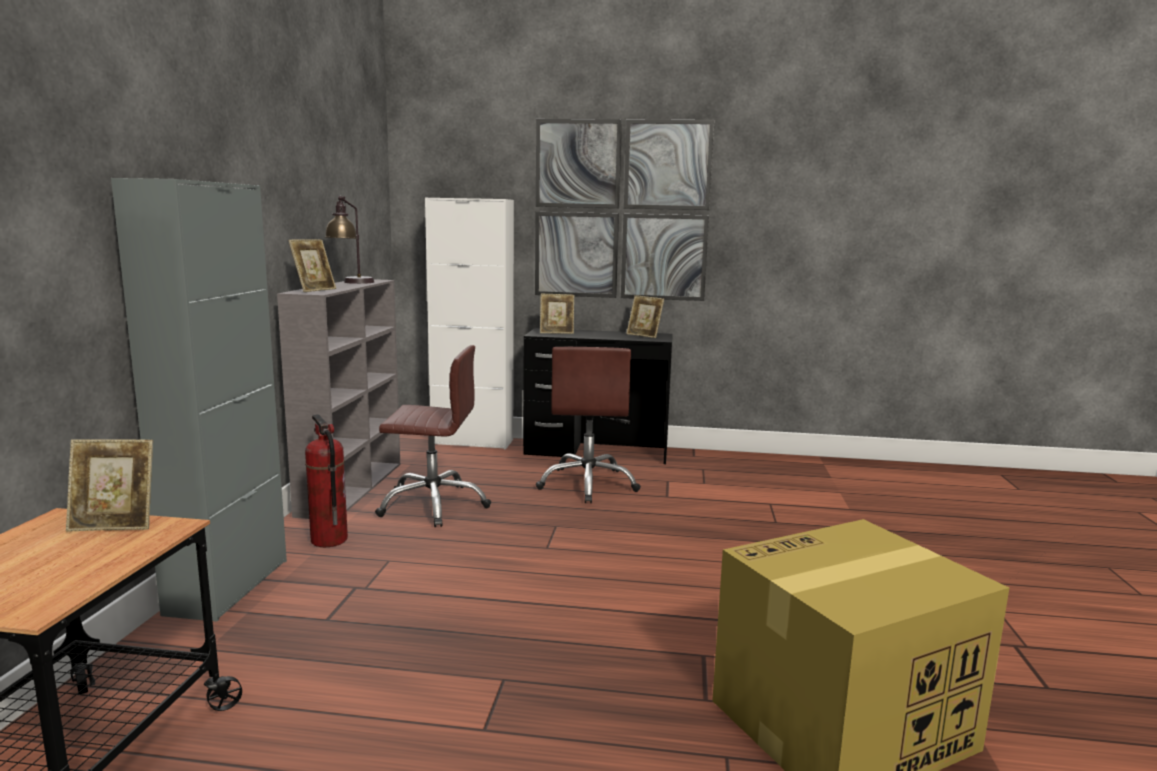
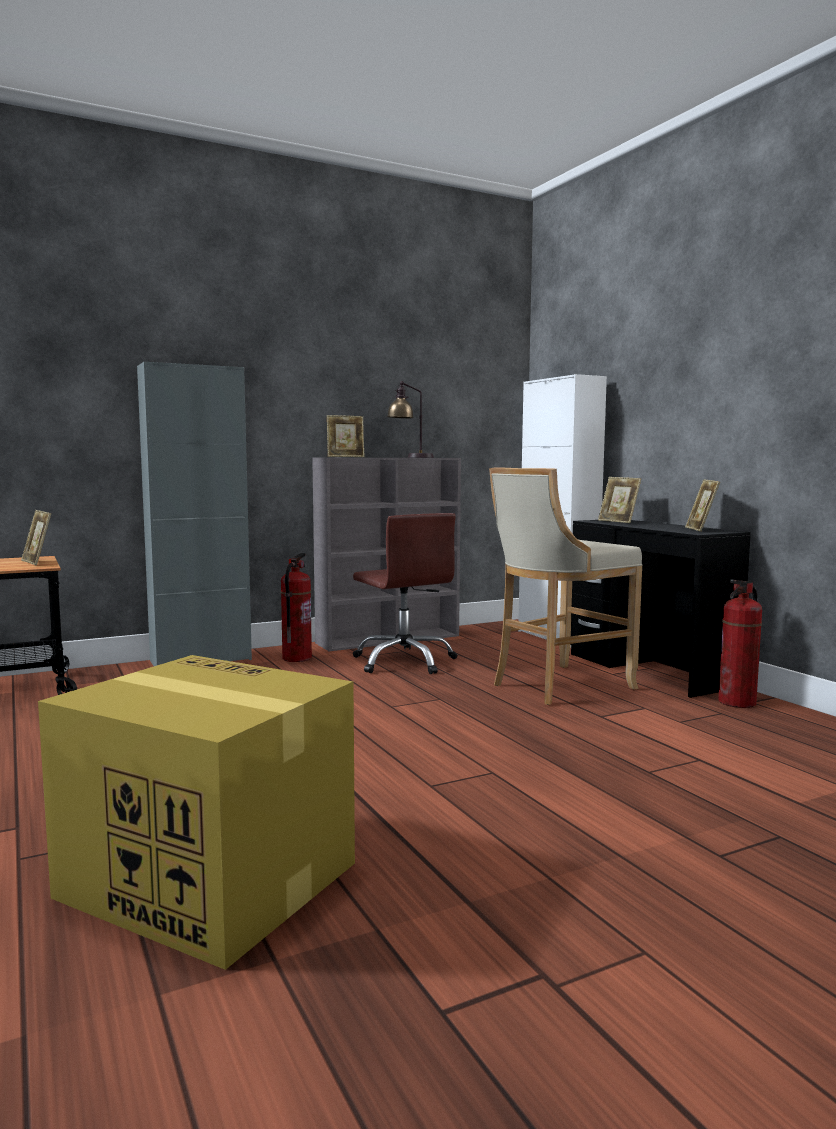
camera: 55 degrees right, 5 degrees down
(588, 484) = (557, 686): brown office chair -> beige stool
(621, 210) = (703, 375): picture -> none
(690, 459) = (737, 702): none -> fire extinguisher

